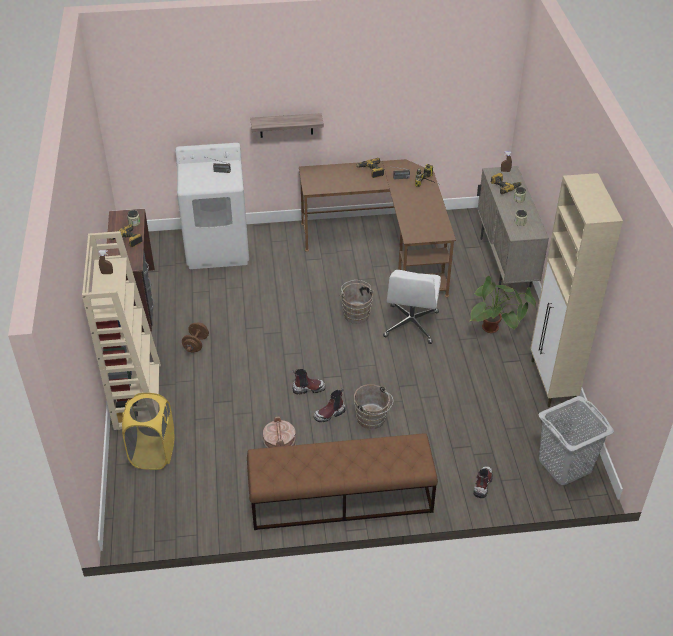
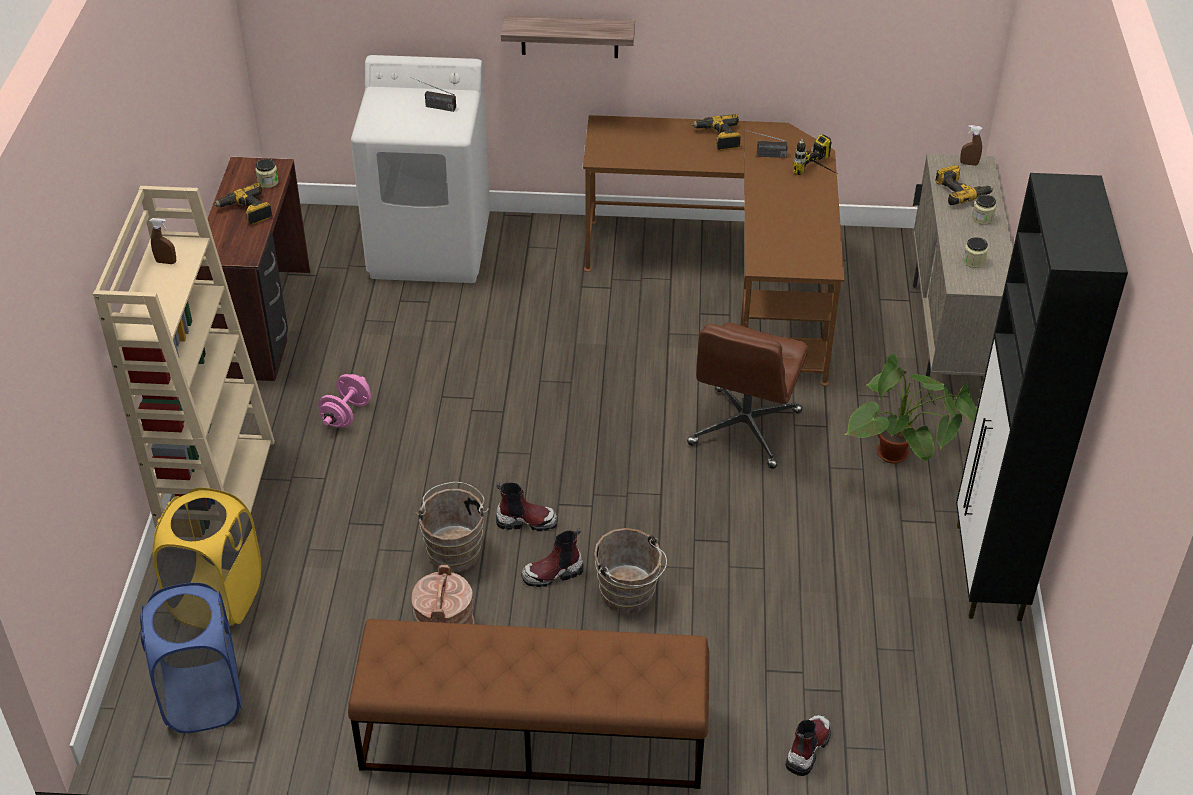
camera: 10 degrees right, 0 degrees up
(159, 505) = (202, 698): none -> blue laundry basket
(196, 344) = (346, 414): brown dumbbell -> pink dumbbell
(356, 313) = (648, 395): brown bucket -> brown bucket (455, 549)
(411, 325) = (744, 429): white office chair -> brown office chair
(552, 383) = (988, 573): beige cabinet -> black cabinet
(564, 465) = (975, 736): grey laundry basket -> none

